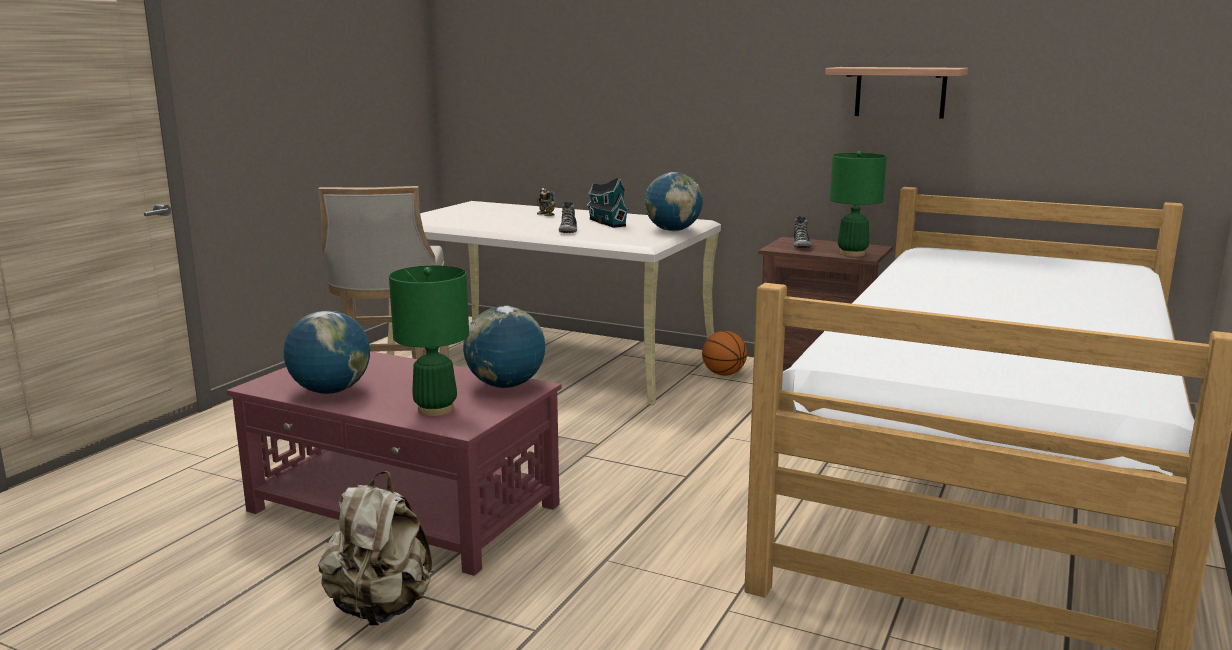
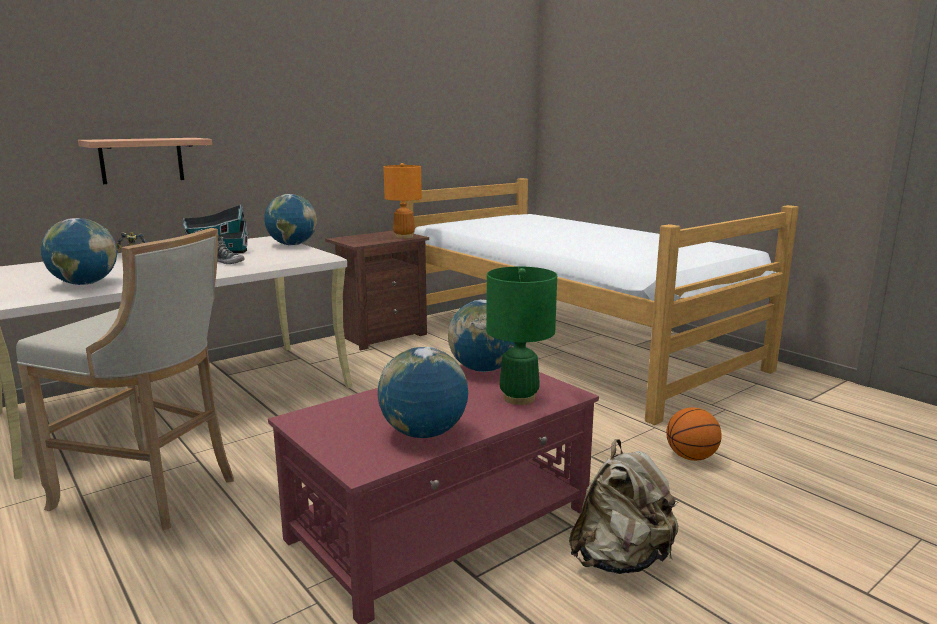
camera: 65 degrees left, 0 degrees up
(454, 223) = (85, 284): none -> globe
(723, 374) = (329, 355): basketball -> basketball (691, 457)
(801, 246) = (362, 239): shoe -> none
(852, 254) = (404, 237): green table lamp -> orange table lamp
(900, 92) = (389, 121): shelf -> shelf (142, 160)

